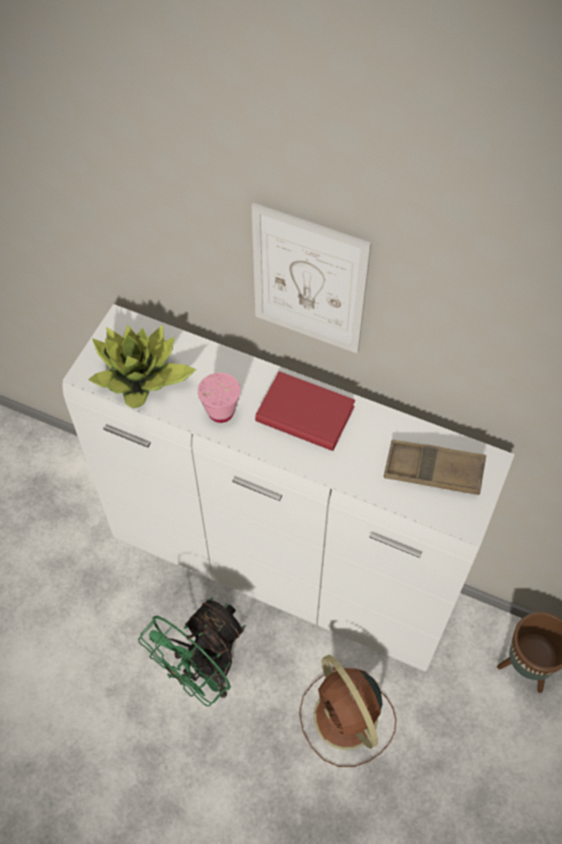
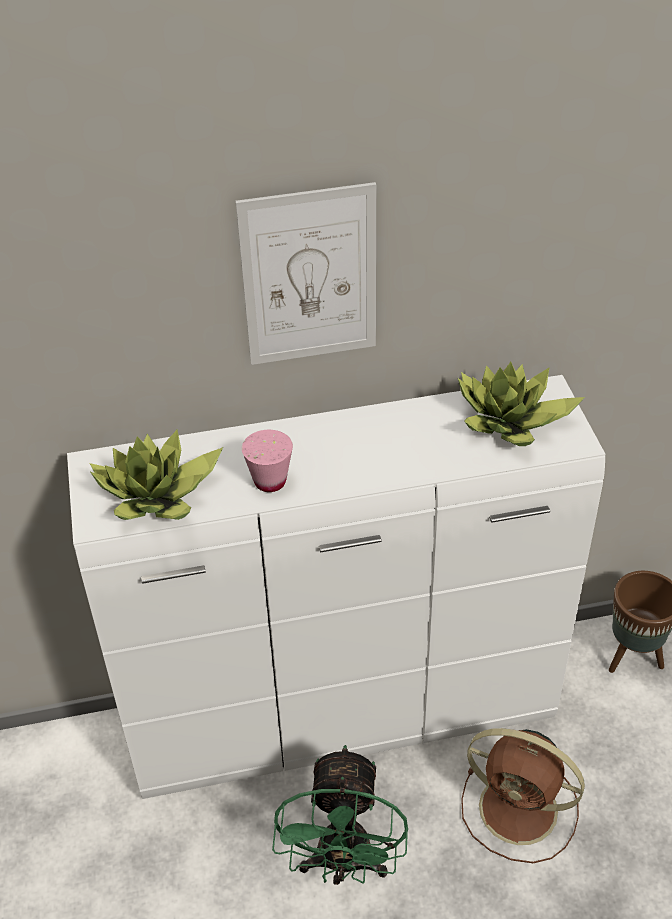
camera: 35 degrees left, 15 degrees down
(305, 414) = (353, 441): red book -> none
(433, 471) = (510, 421): brown tray -> potted plant

